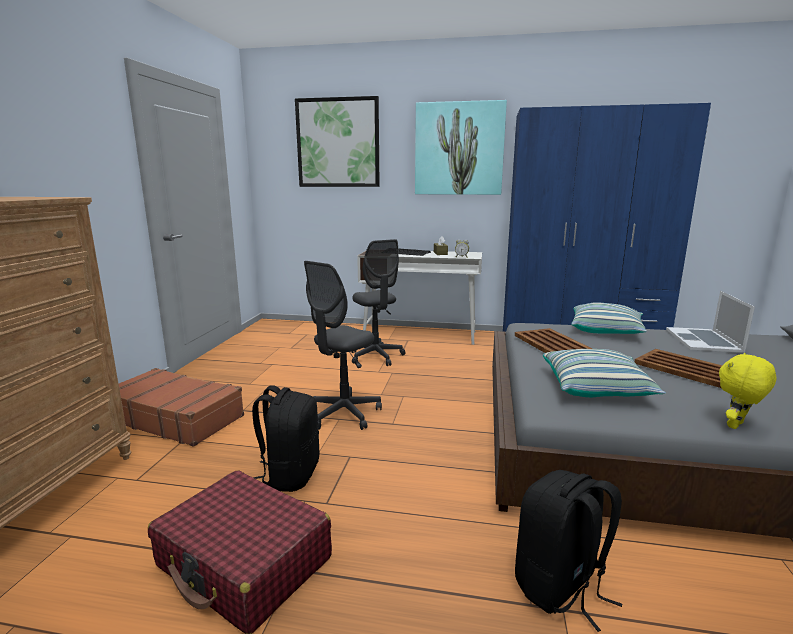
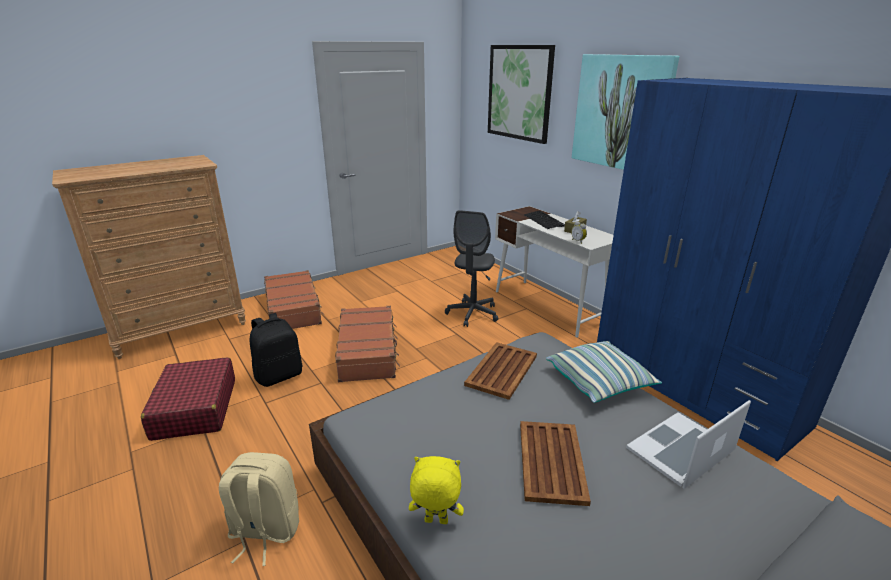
camera: 45 degrees right, 10 degrees up
(344, 414) = (368, 352): grey office chair -> brown suitcase
(561, 587) = (264, 531): black backpack -> beige backpack
(596, 388) = (427, 424): pillow -> none

